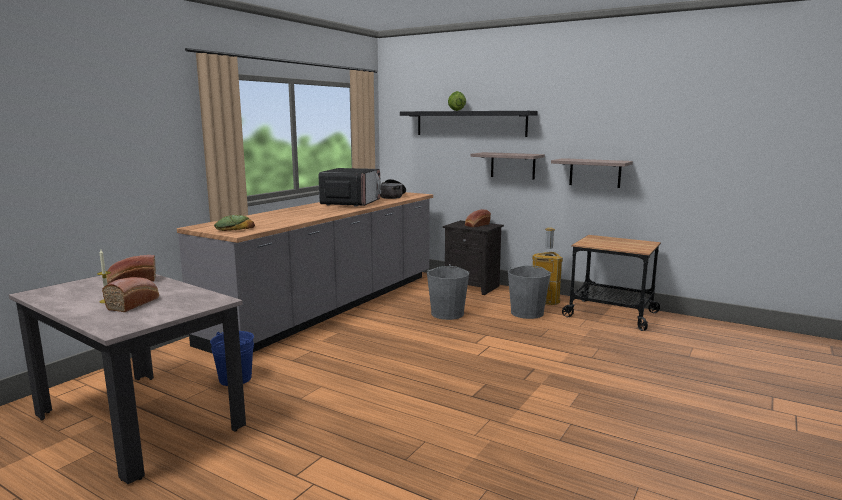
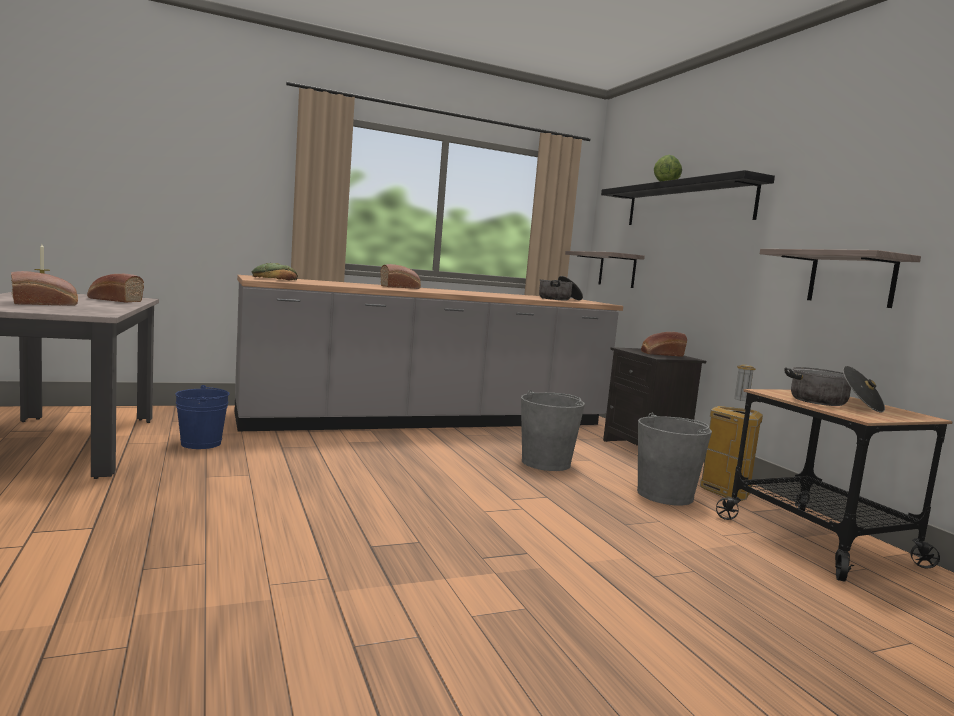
camera: 35 degrees right, 5 degrees down
(302, 211) = (401, 287): none -> bread
(351, 203) = (484, 293): microwave -> none
(512, 165) = (731, 267): shelf -> shelf (617, 270)
(615, 244) = (833, 403): none -> cooking pot

